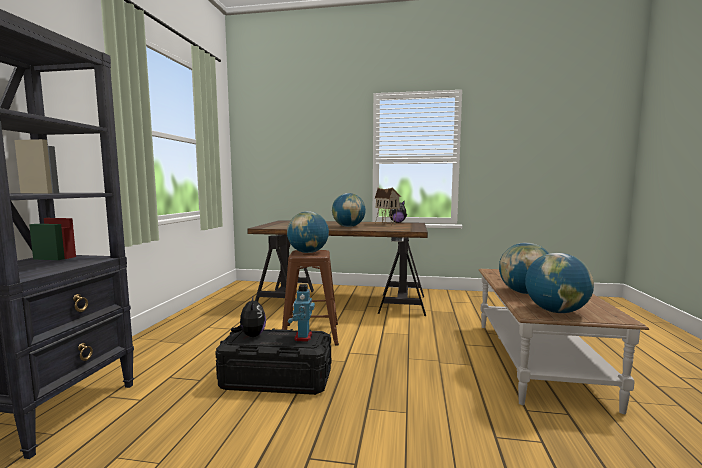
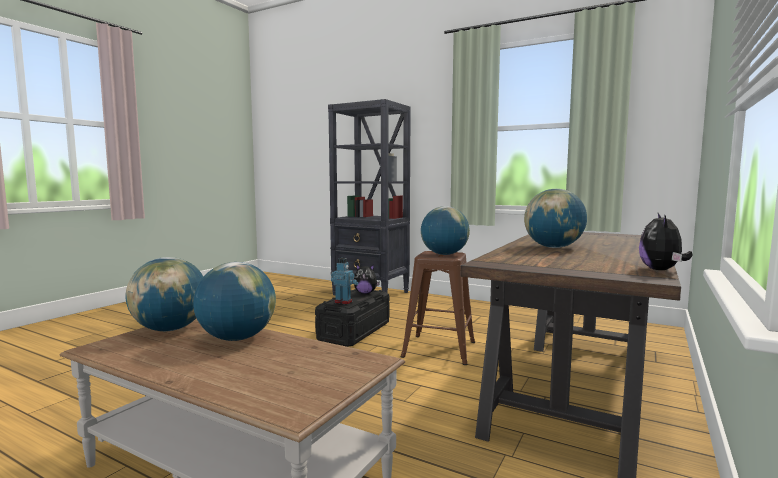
camera: 110 degrees right, 0 degrees up
(386, 224) = (604, 262): toy house -> none

